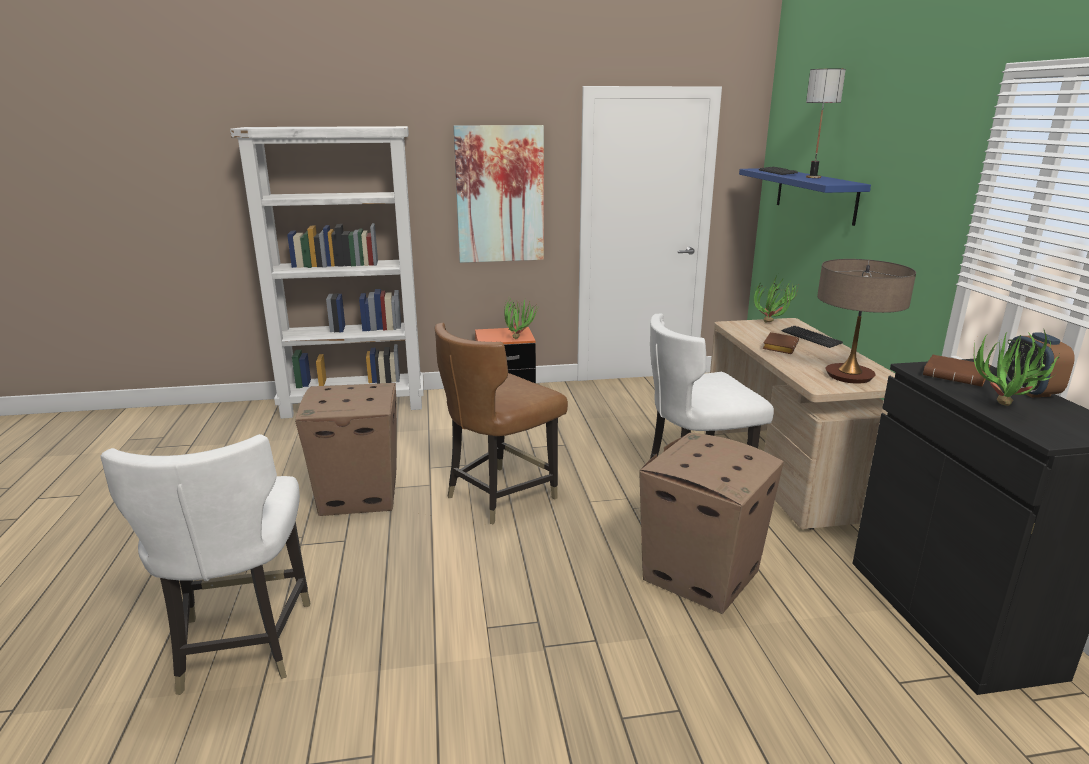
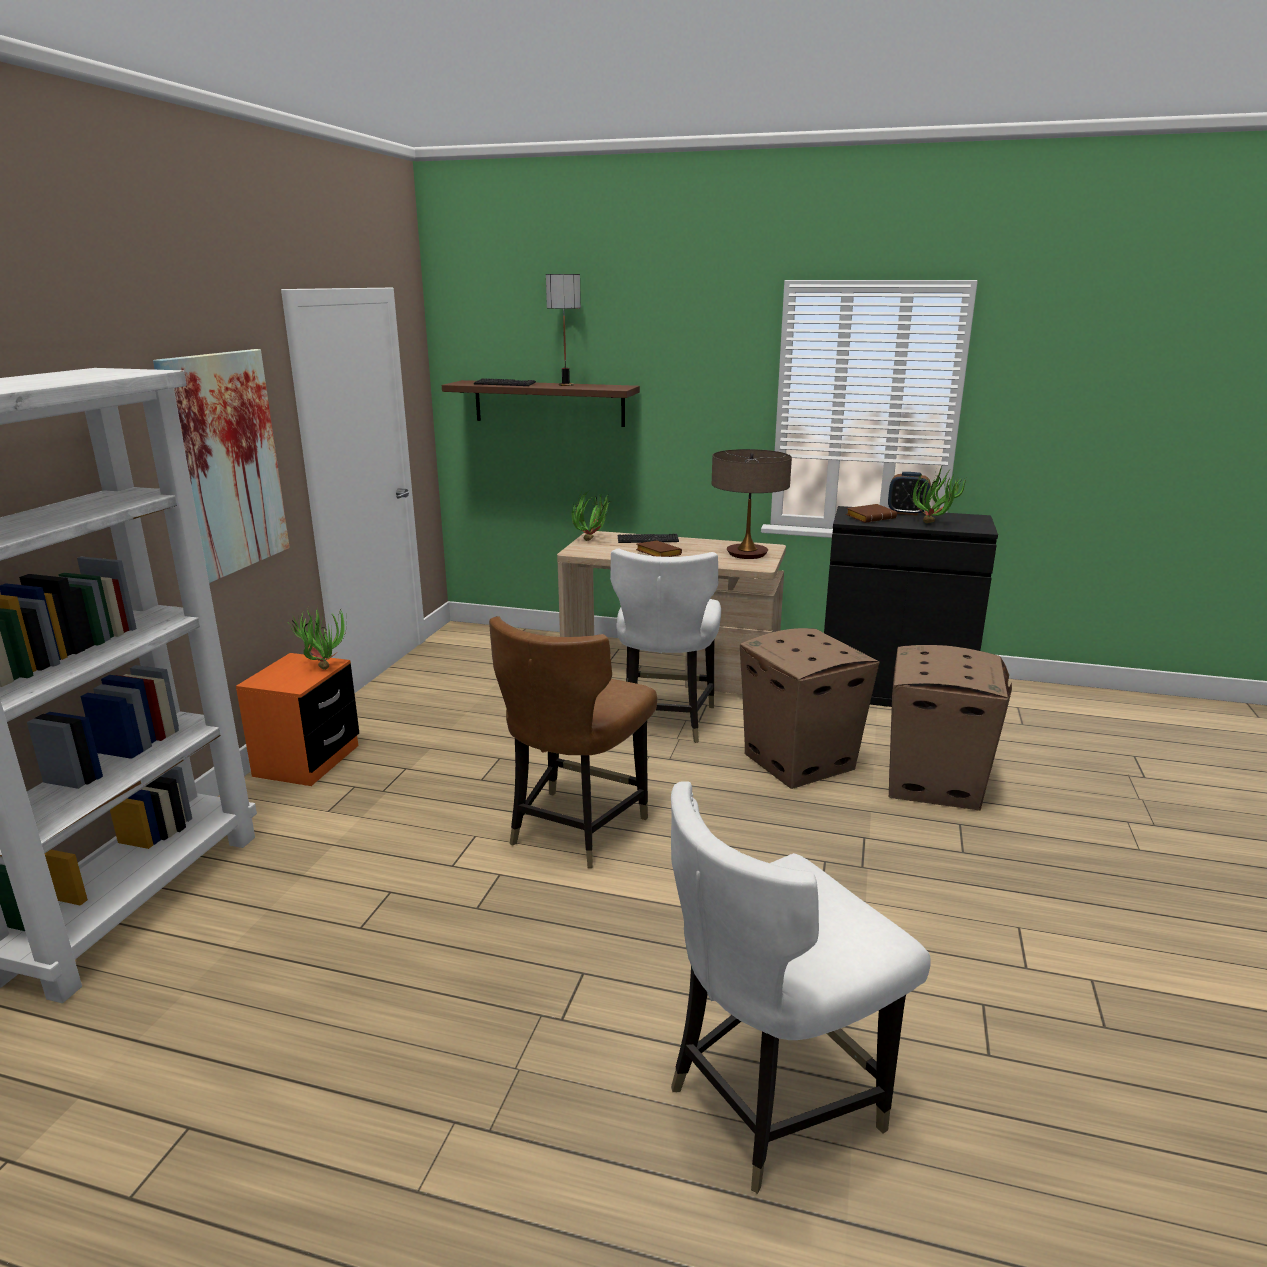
camera: 65 degrees left, 0 degrees up
(241, 645) = (771, 1100): white chair -> white chair turned 135 degrees clockwise
(360, 495) = (469, 941): cardboard box -> cardboard box (934, 782)
(499, 495) = (575, 828): brown chair -> brown chair turned 45 degrees clockwise
(815, 195) = (549, 403): blue shelf -> brown shelf

